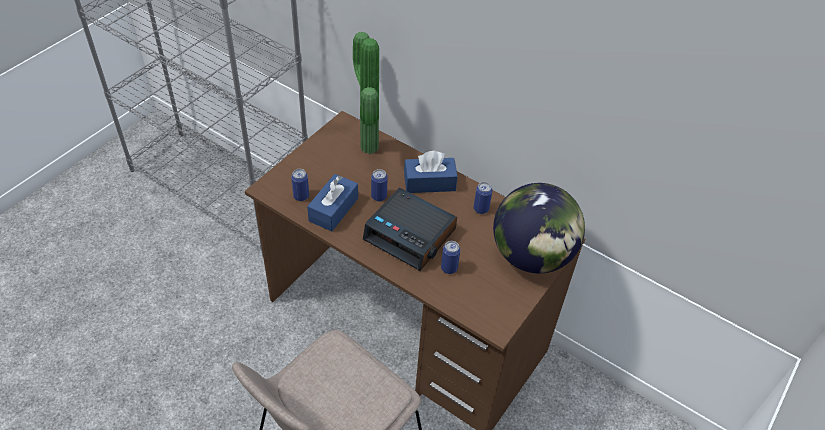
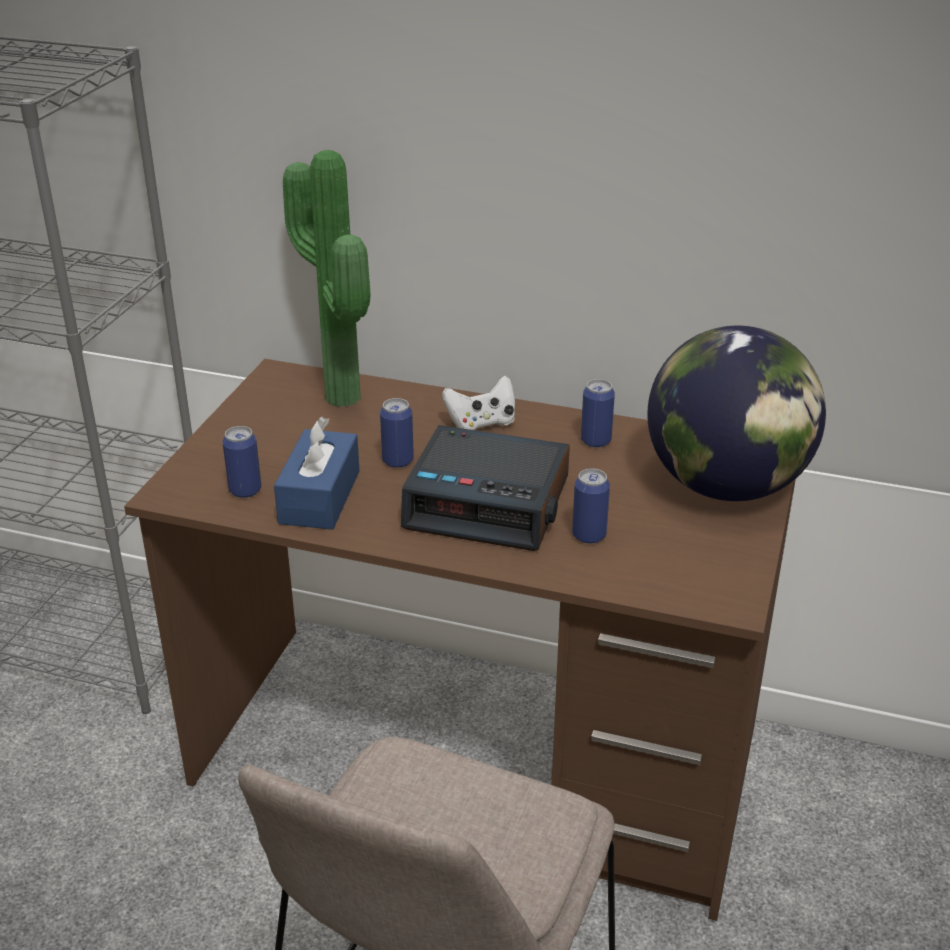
camera: 15 degrees left, 15 degrees down
(429, 182) = (481, 424): blue tissue box -> white game controller

